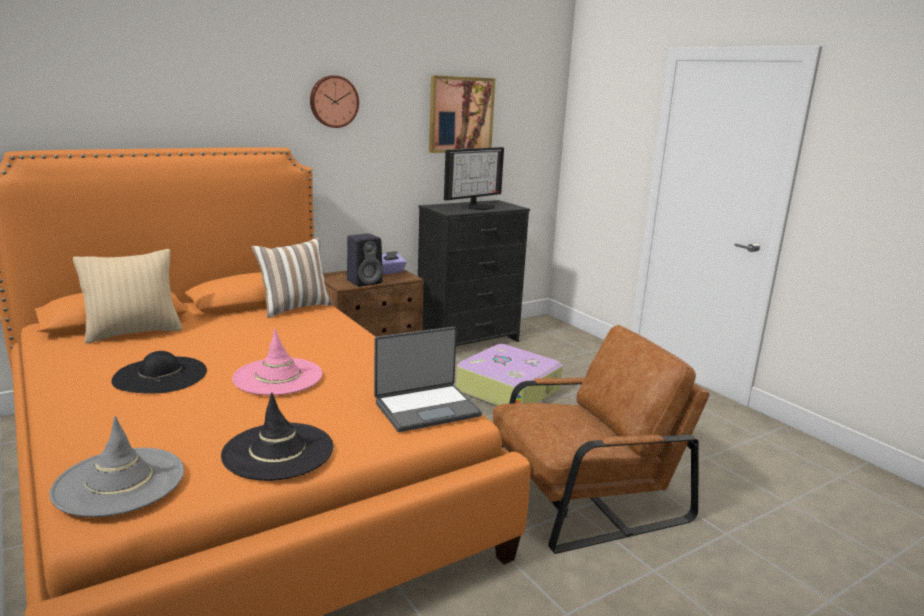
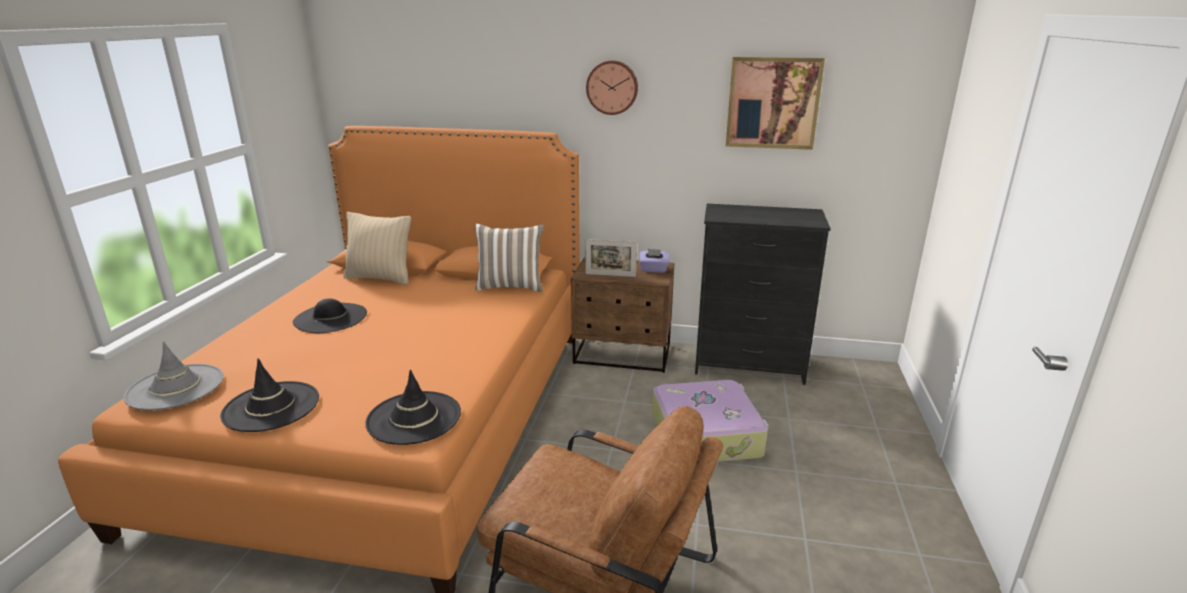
camera: 45 degrees right, 5 degrees up
(278, 377) = (383, 345): pink hat -> none
(365, 281) = (610, 275): black speaker -> picture frame
(426, 408) = (414, 418): laptop -> black hat
(479, 206) = (770, 215): monitor -> none

